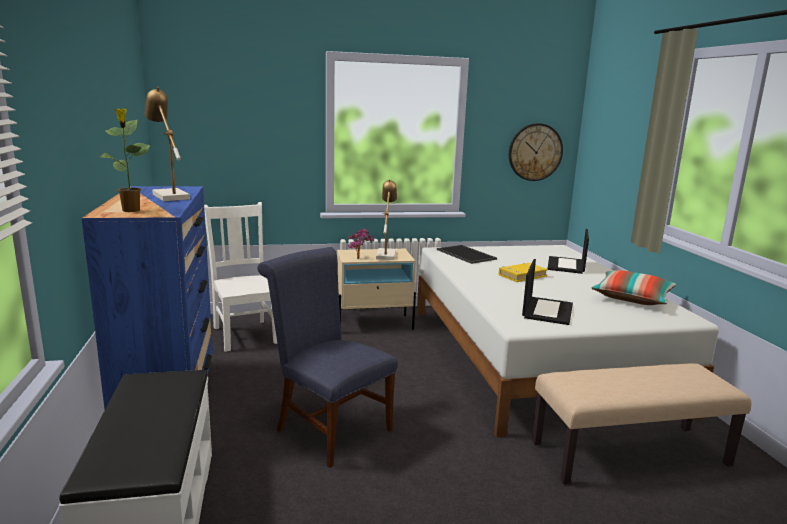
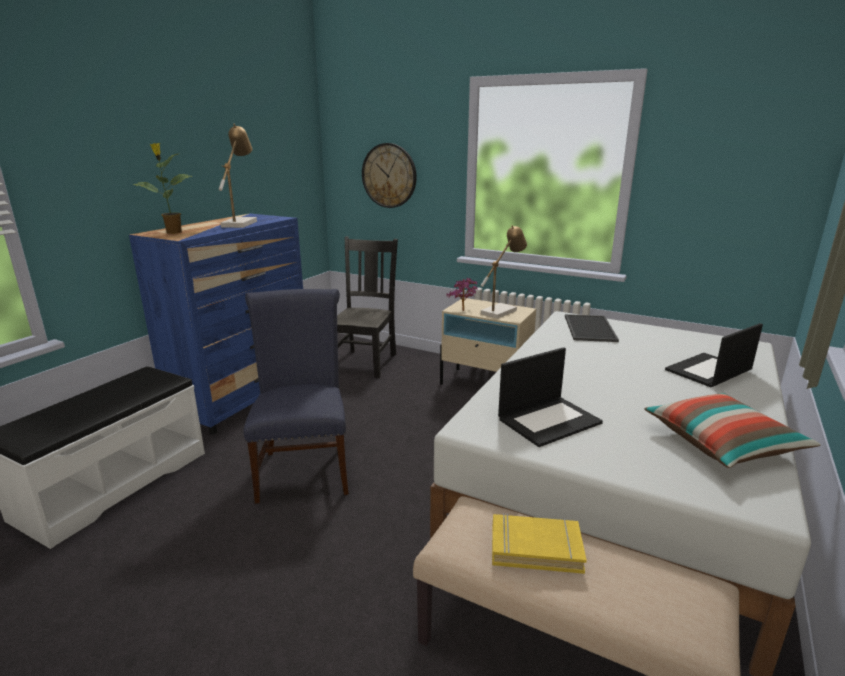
camera: 40 degrees right, 5 degrees up
(245, 334) = (365, 362): white chair -> black chair
(522, 275) = (610, 369): yellow book -> yellow book (535, 548)
(535, 152) = (746, 202): wall clock -> wall clock (389, 175)

